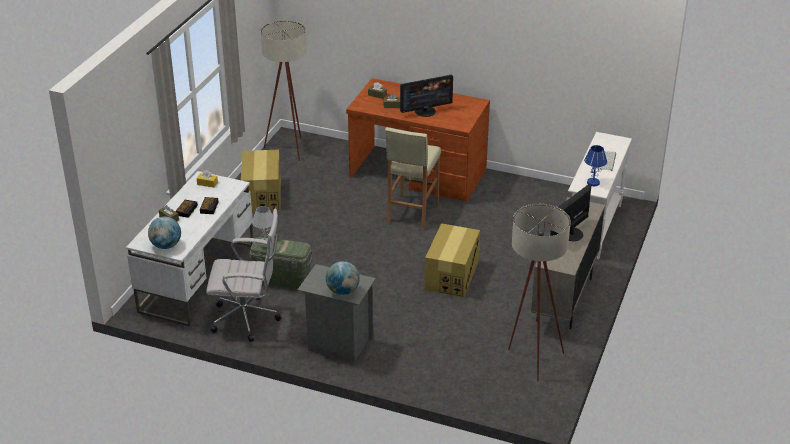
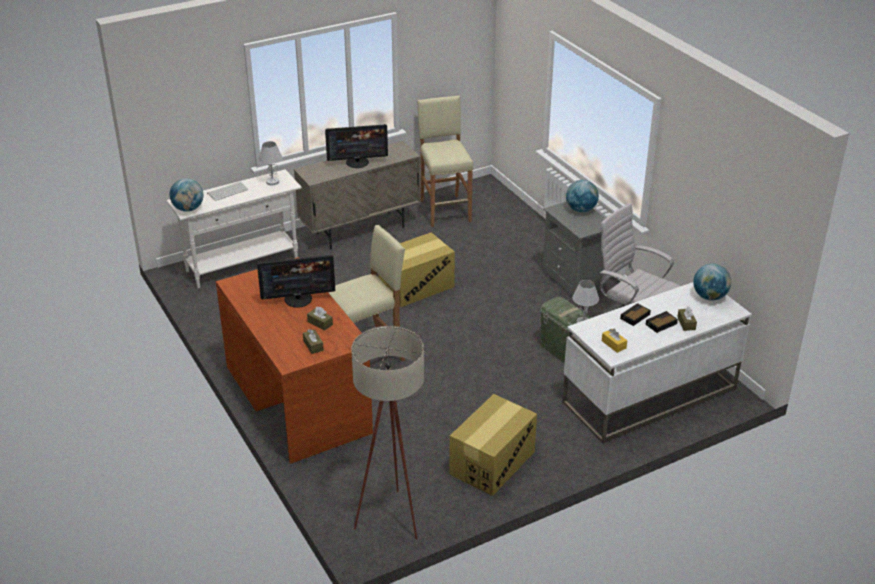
camera: 140 degrees left, 0 degrees up
(425, 111) = (298, 299): monitor -> monitor turned 150 degrees clockwise
(530, 358) = (445, 210): beige floor lamp -> beige stool
(593, 183) = (272, 182): blue table lamp -> white table lamp
(604, 138) = (188, 209): none -> globe

